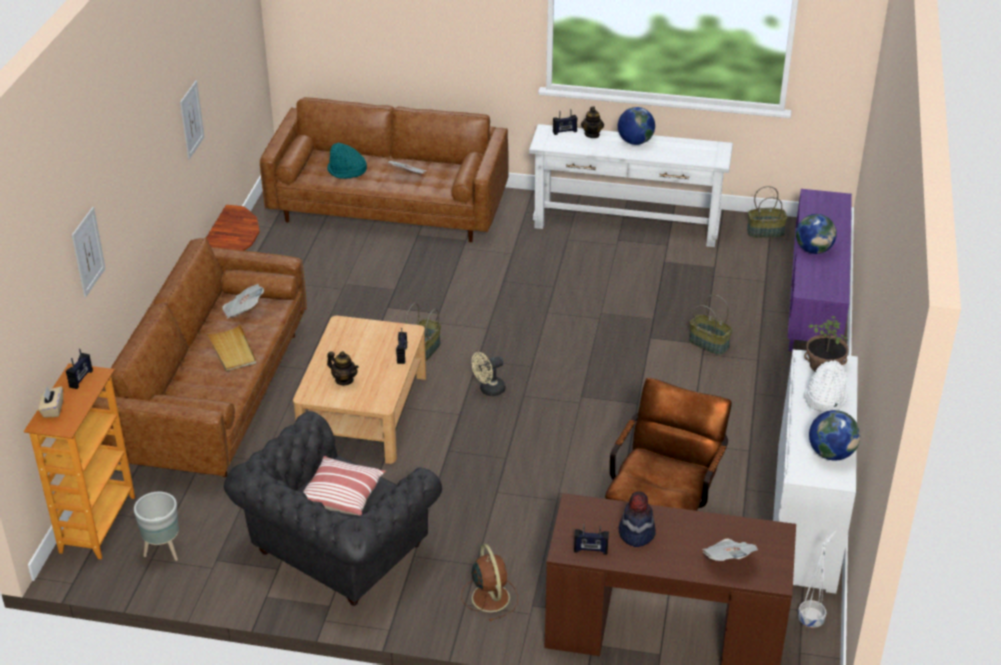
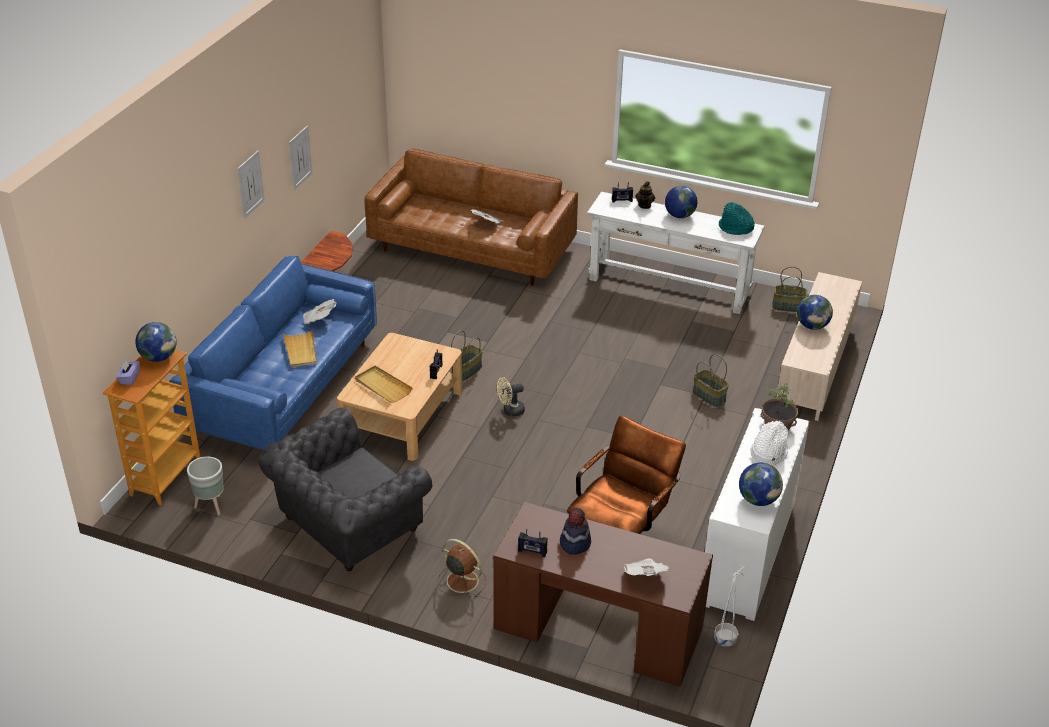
camera: 10 degrees right, 0 degrees up
(52, 409) = (129, 378): beige tissue box -> purple tissue box
(81, 379) = (158, 357): radio -> globe
(88, 252) = (182, 256): picture -> picture (250, 184)
(211, 396) = (284, 386): brown sofa -> blue sofa
(342, 495) = (354, 479): pillow -> none
(344, 380) = (383, 386): teapot -> beige tray
(346, 171) = (437, 214): turquoise hat -> turquoise hat (735, 228)
(490, 596) = (461, 580): brown fan -> brown fan turned 45 degrees counterclockwise
(815, 297) = (815, 367): purple tv stand -> beige tv stand

